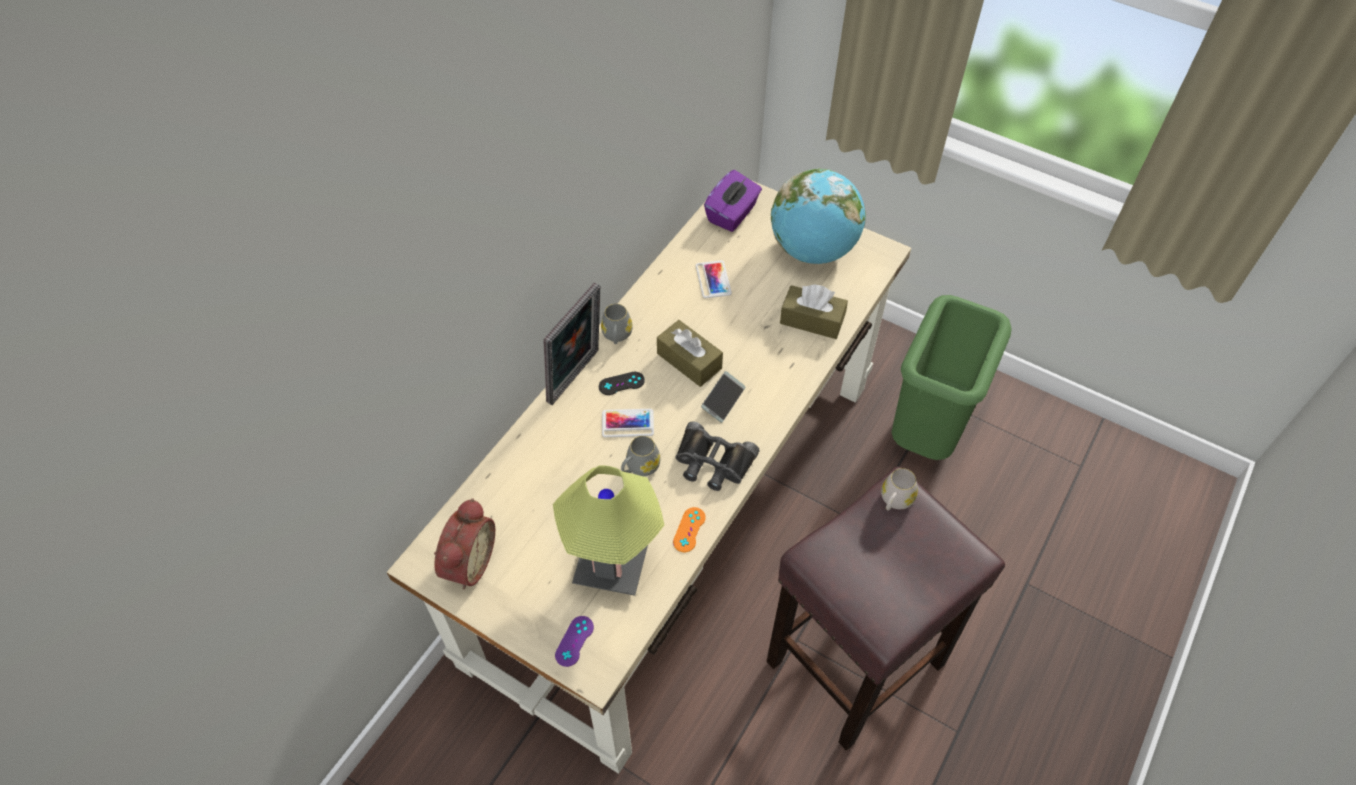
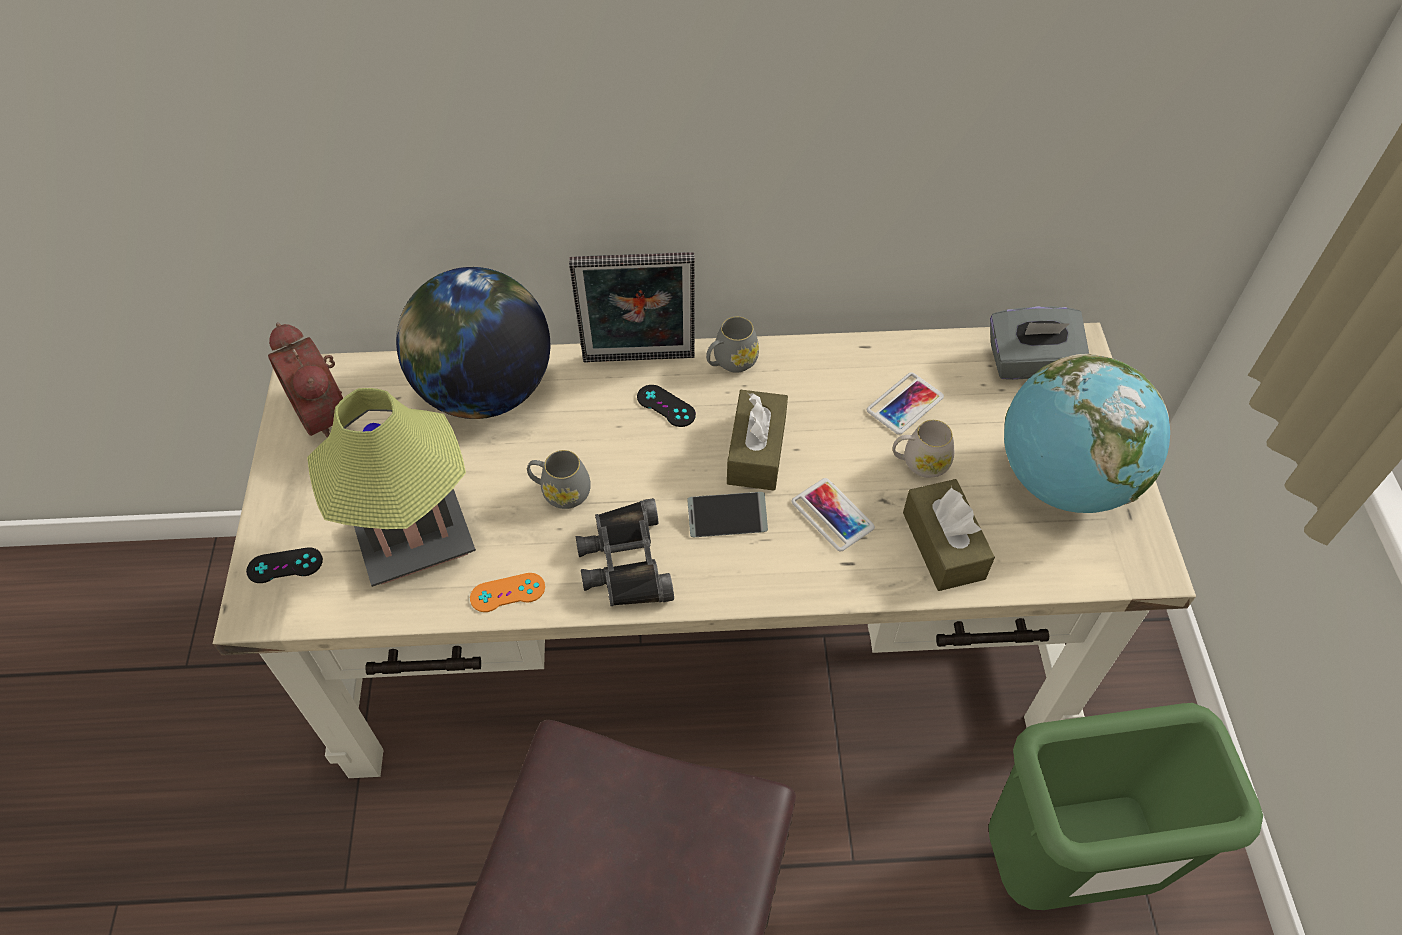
camera: 55 degrees right, 0 degrees up
(467, 562) = (327, 411): alarm clock -> alarm clock turned 75 degrees clockwise
(528, 467) = (484, 391): none -> globe
(574, 641) = (285, 565): purple game controller -> black game controller
(627, 423) = (614, 444): phone -> phone (832, 515)
(732, 214) = (1030, 363): purple tissue box -> grey tissue box
(894, 501) = (722, 812): white mug -> white mug (919, 463)

